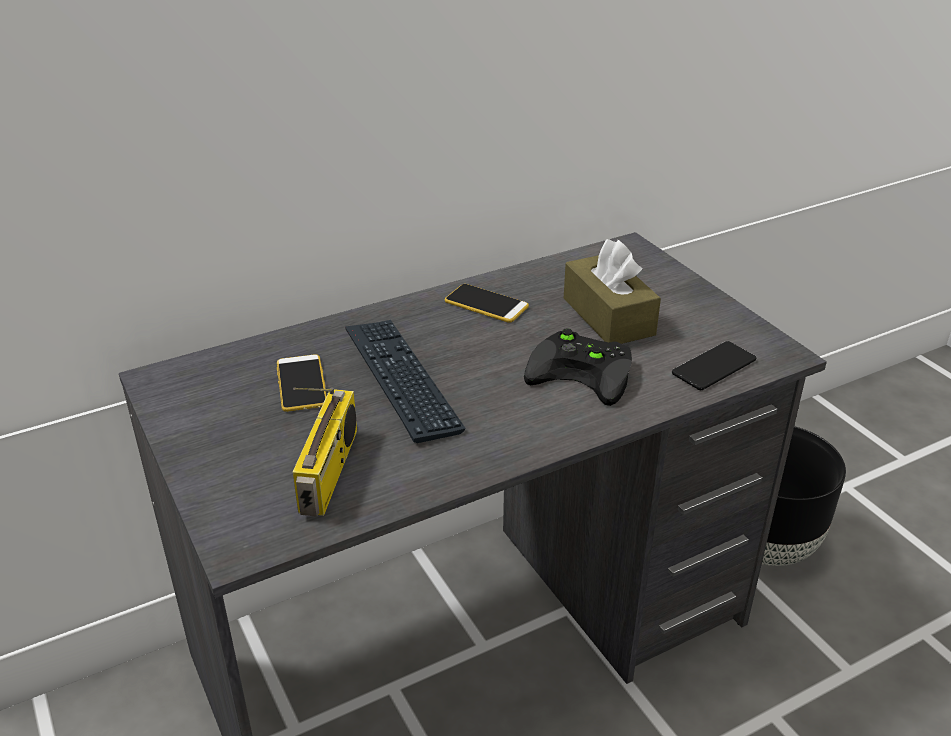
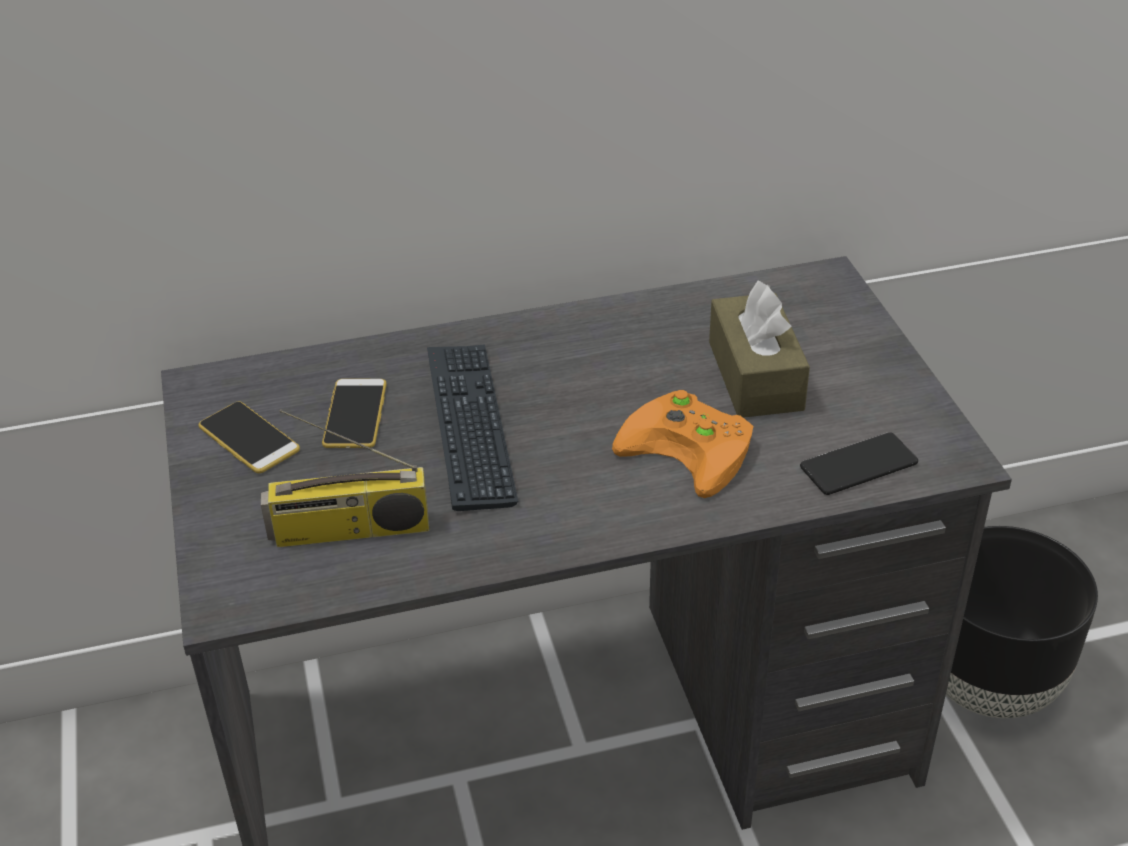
camera: 15 degrees right, 5 degrees up
(330, 472) = (349, 531): radio -> radio turned 60 degrees clockwise
(486, 304) = (610, 337): phone -> phone (249, 438)
(585, 372) = (693, 448): black game controller -> orange game controller

